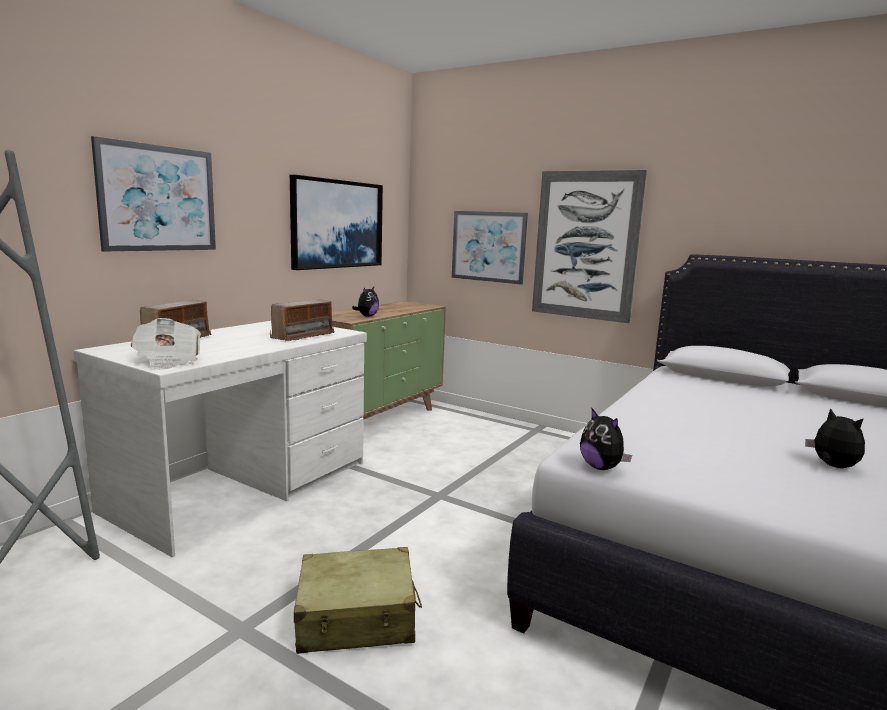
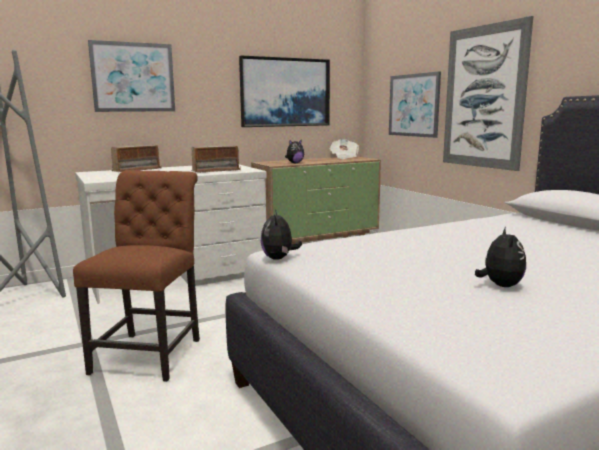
camera: 30 degrees right, 0 degrees up
(168, 361) = (104, 178): newspaper -> newspaper (344, 157)
(357, 617) = (151, 353): beige suitcase -> brown chair

